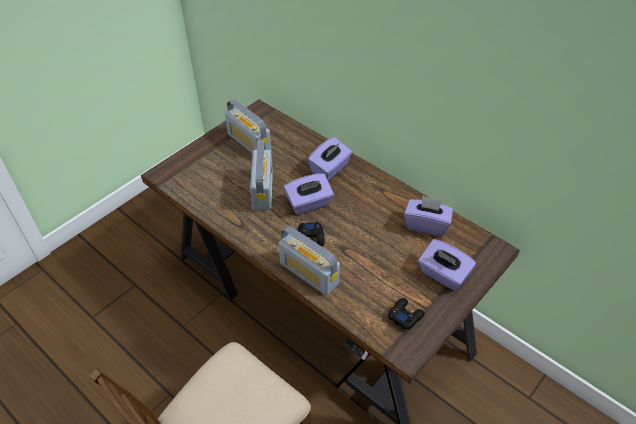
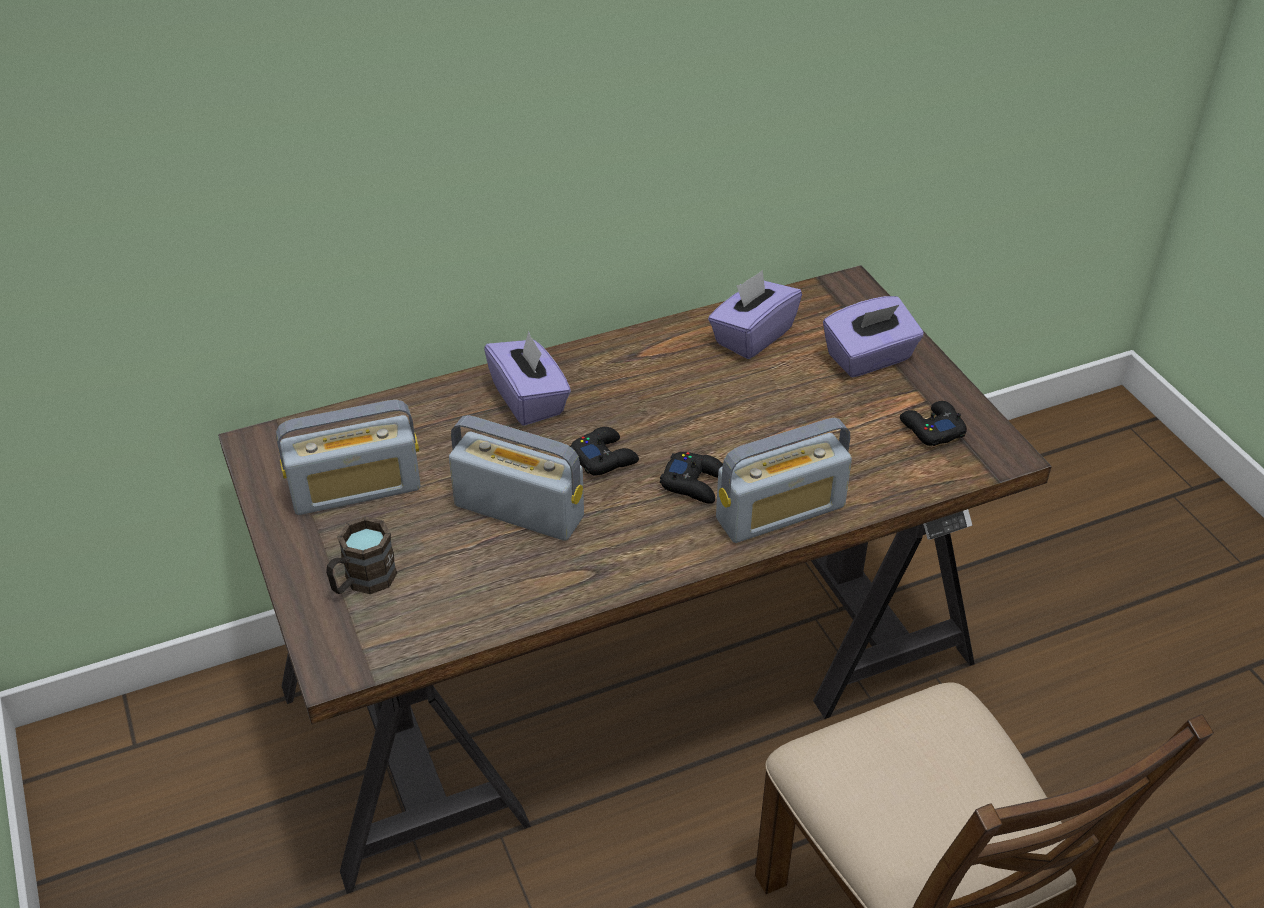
camera: 65 degrees left, 5 degrees down
(204, 163) = (362, 581): none -> brown mug
(309, 204) = (604, 457): purple tissue box -> black game controller

